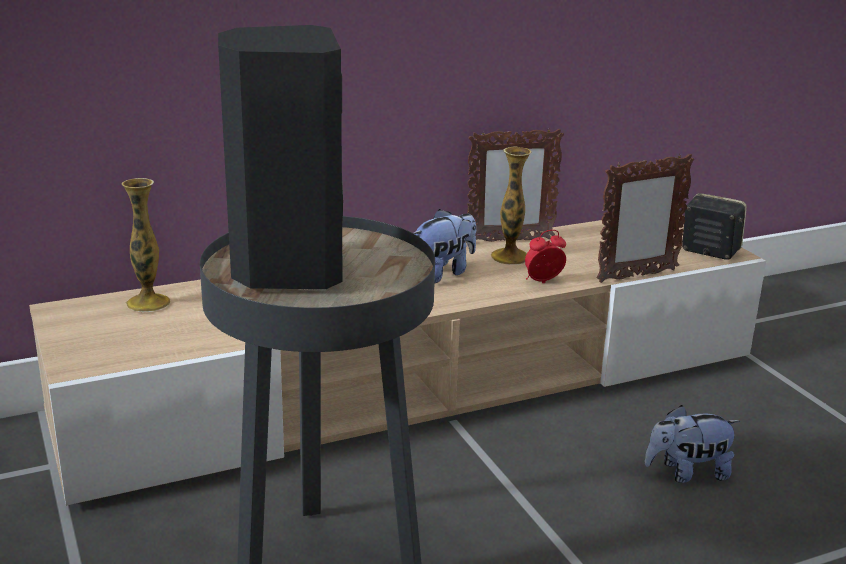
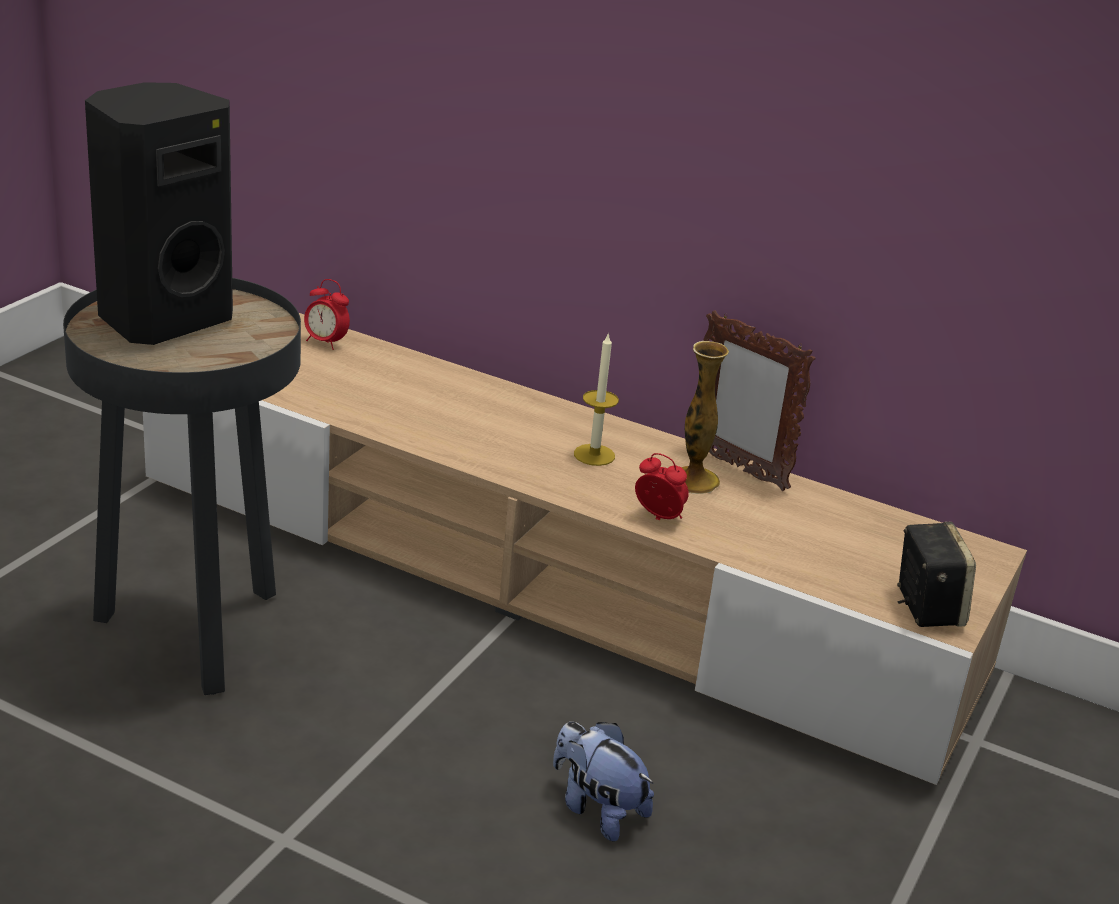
camera: 50 degrees right, 5 degrees up
(148, 303) = (325, 342): vase -> alarm clock
(443, 272) = (594, 455): plush toy -> candle
(636, 276) = (766, 573): picture frame -> none

